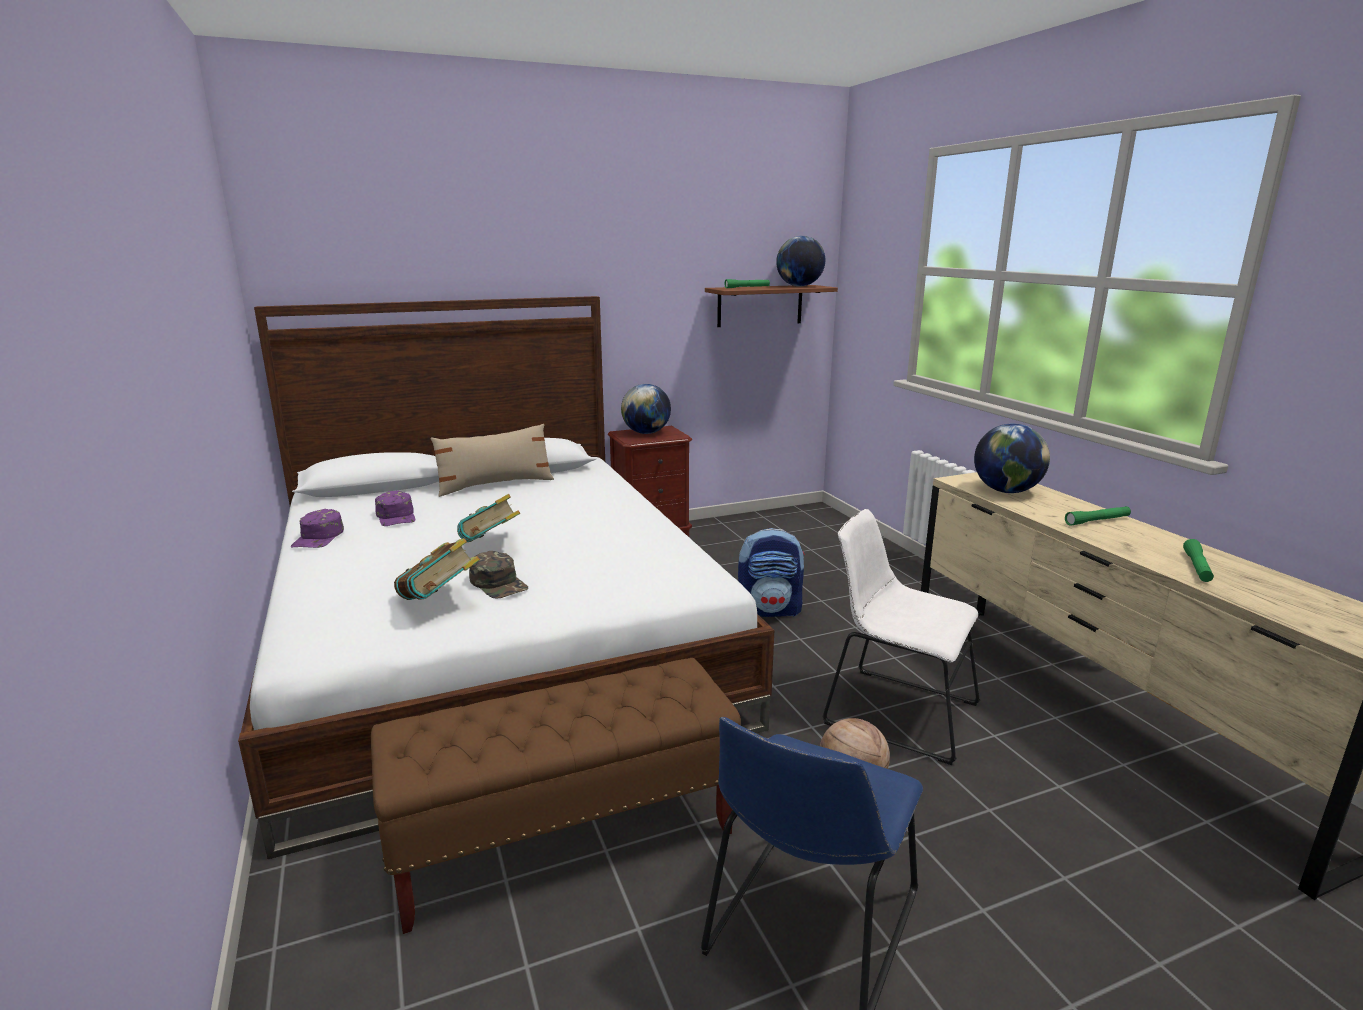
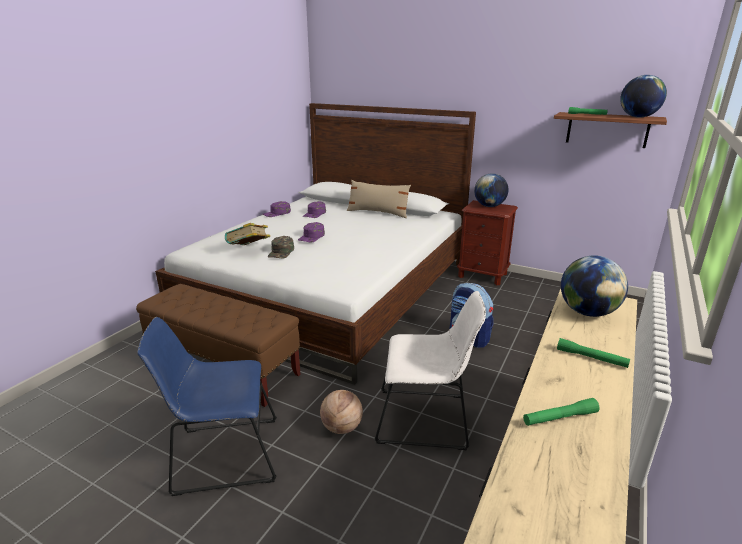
camera: 50 degrees right, 5 degrees up
(490, 546) = (312, 237): book -> purple cap
(894, 711) = (426, 419): white chair -> white chair turned 105 degrees clockwise

